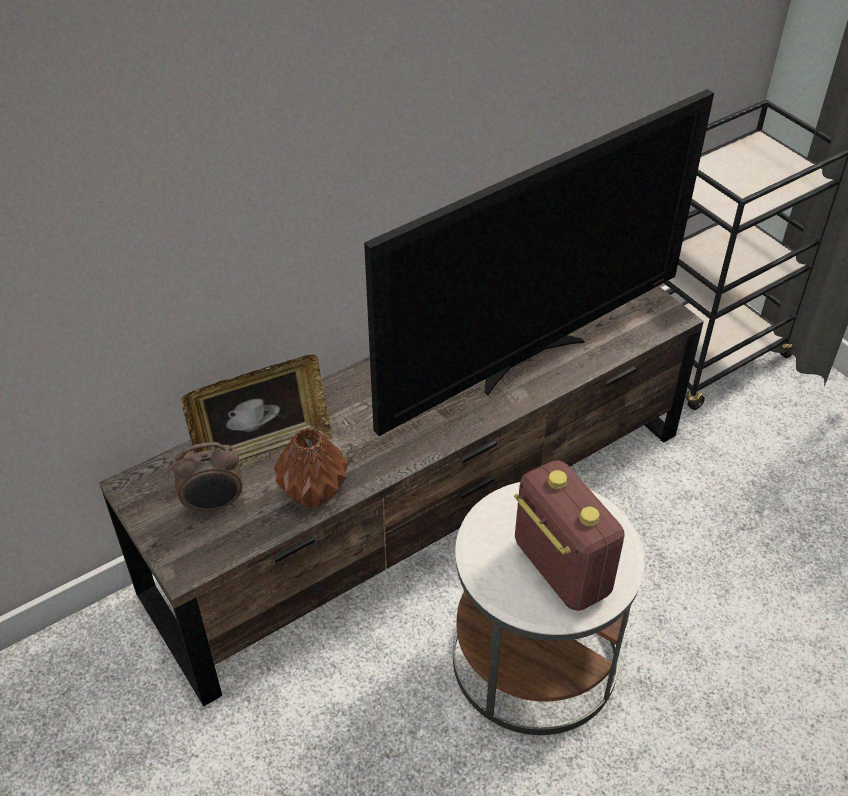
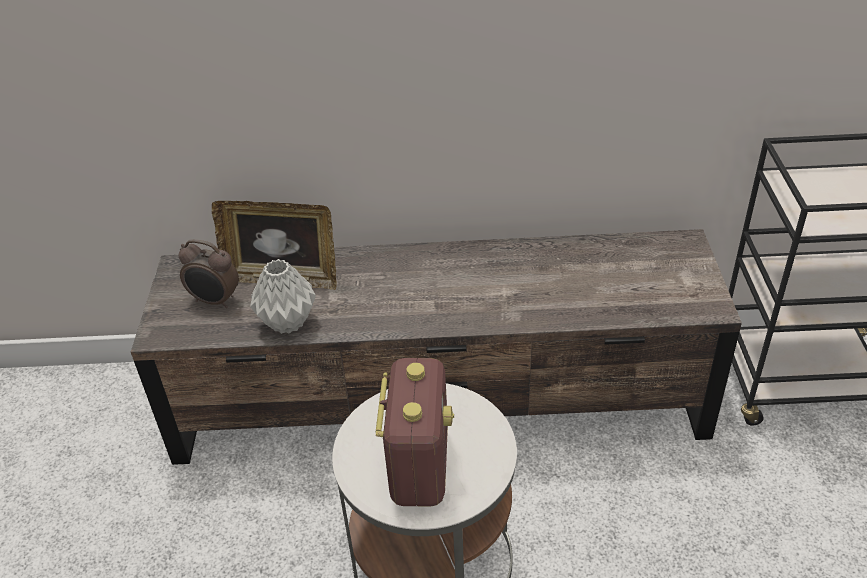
camera: 35 degrees right, 5 degrees down
(315, 493) = (288, 323): brown vase -> grey vase
(528, 359) = (545, 292): television -> none

